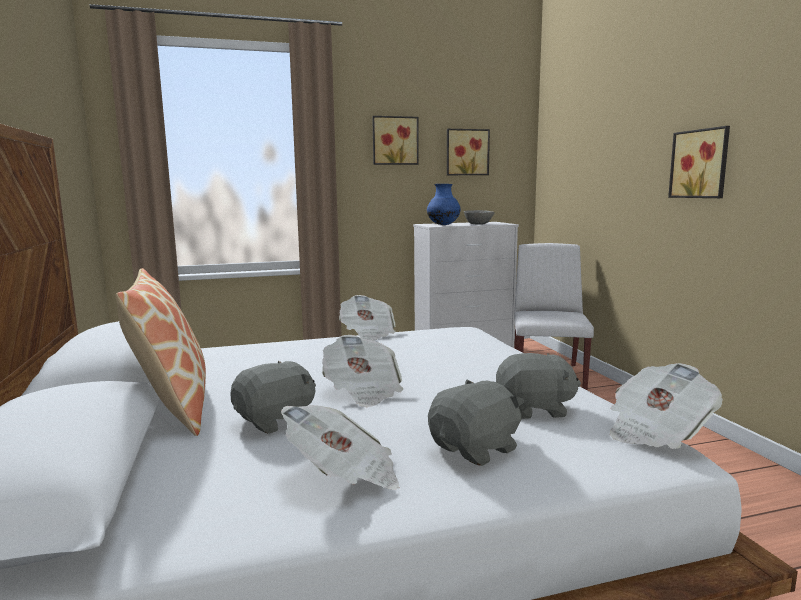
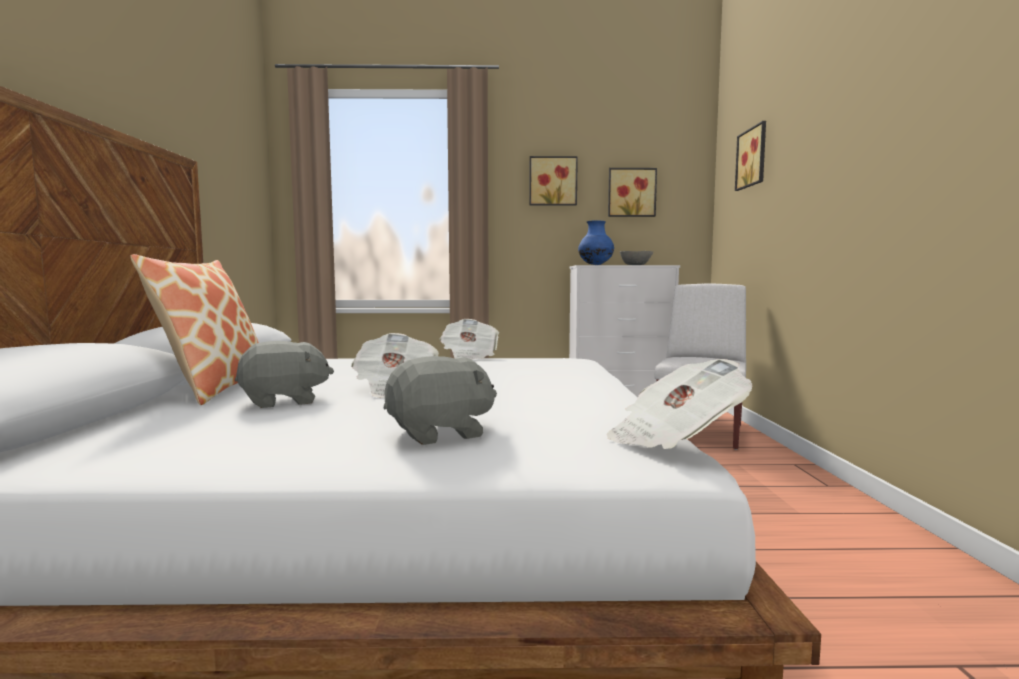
camera: 15 degrees right, 5 degrees down
(344, 475) = (277, 438): newspaper -> none
(535, 409) = (556, 413): grey plush toy -> none
(701, 164) = (864, 169): picture -> picture (753, 157)

